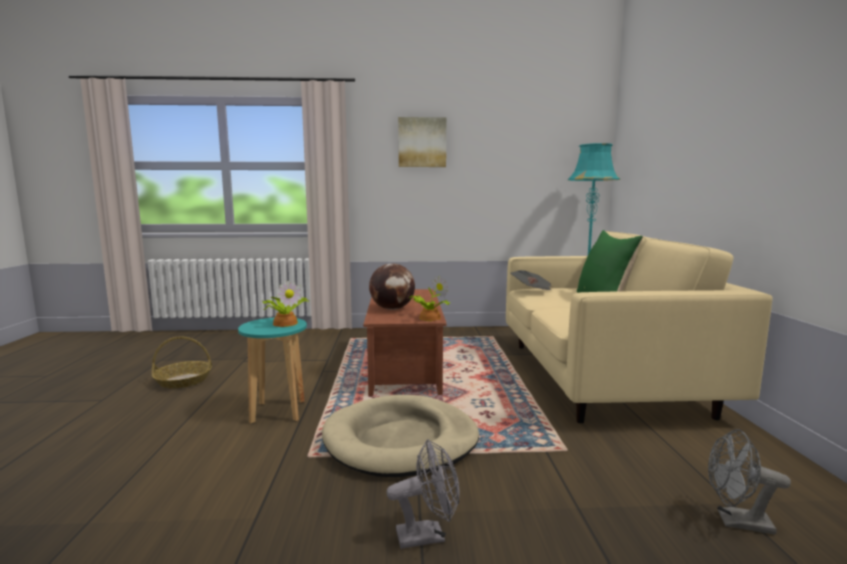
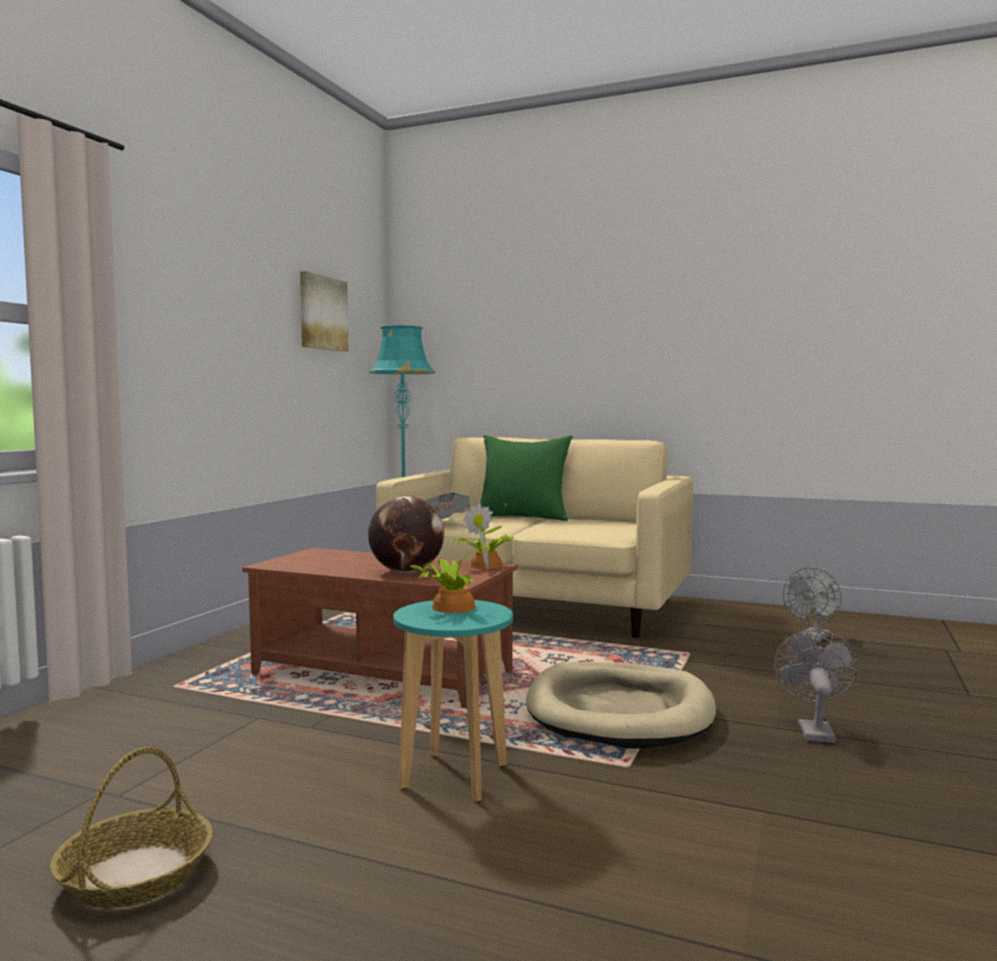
camera: 65 degrees left, 5 degrees down
(422, 142) = (206, 292): picture -> picture (322, 313)

